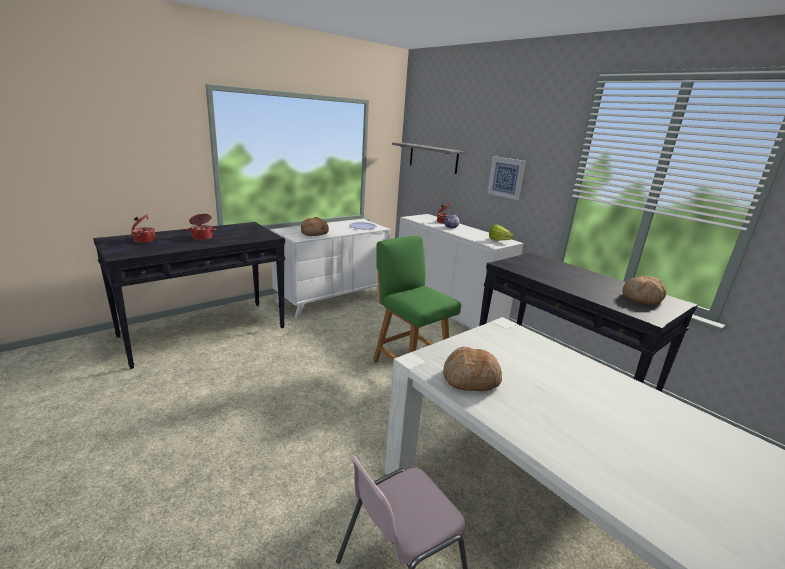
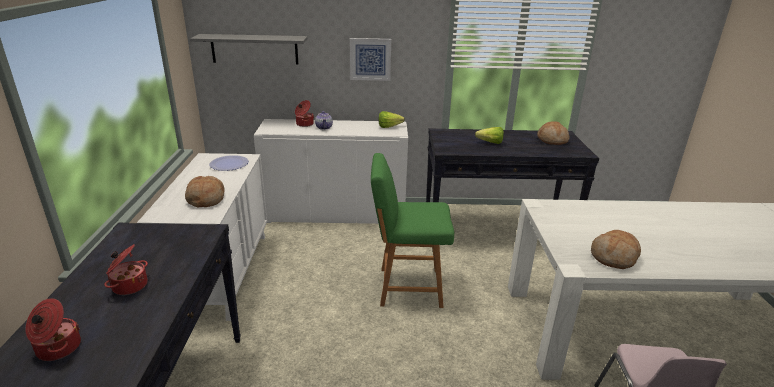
camera: 50 degrees left, 5 degrees up
(559, 274) = (488, 142): none -> lettuce

